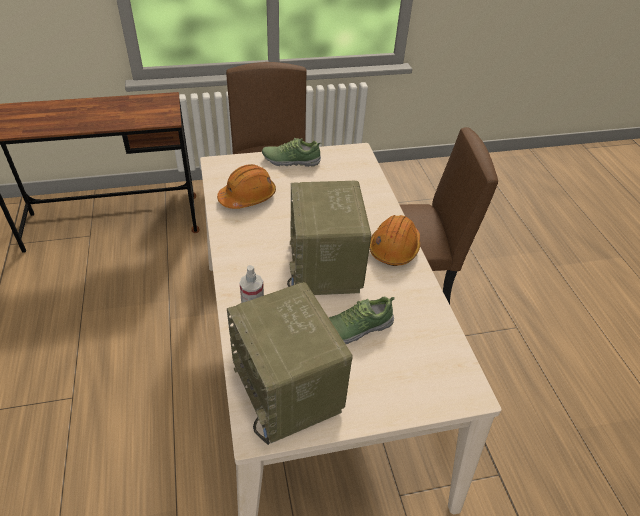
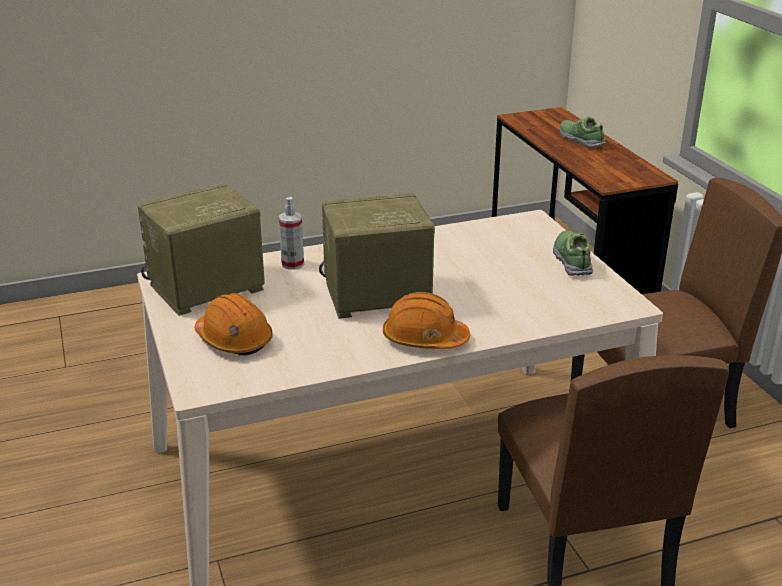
camera: 85 degrees right, 15 degrees down
(248, 197) = (480, 242): orange hard hat -> orange hard hat (234, 340)
(354, 327) = (285, 317): shoe -> shoe (581, 140)

